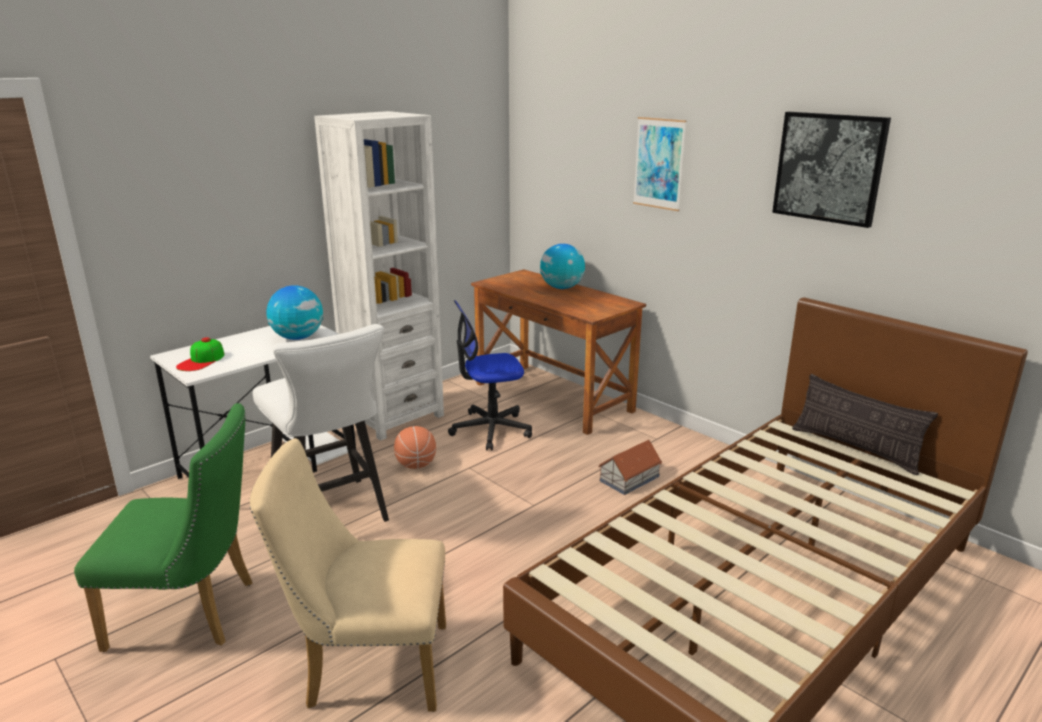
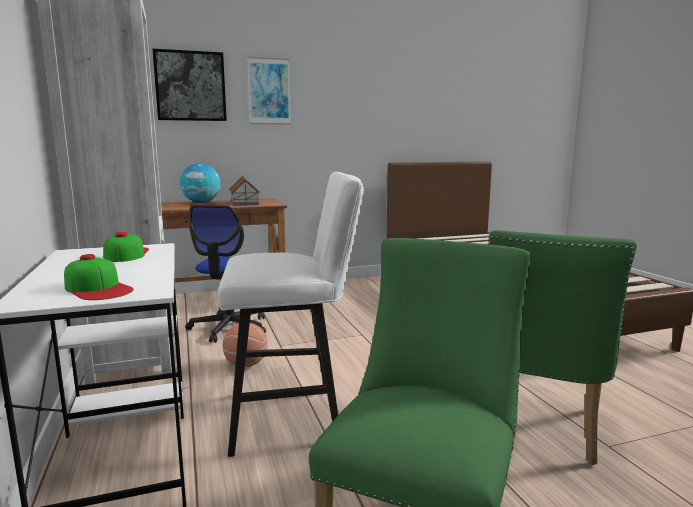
camera: 65 degrees left, 10 degrees down
(298, 338) = (126, 254): globe -> cap
(367, 666) = (541, 429): beige chair -> green chair
(630, 478) = (358, 305): toy house -> toy house (244, 203)
(829, 168) = (387, 85): picture -> picture (190, 86)
(855, 448) = (438, 236): pillow -> none

